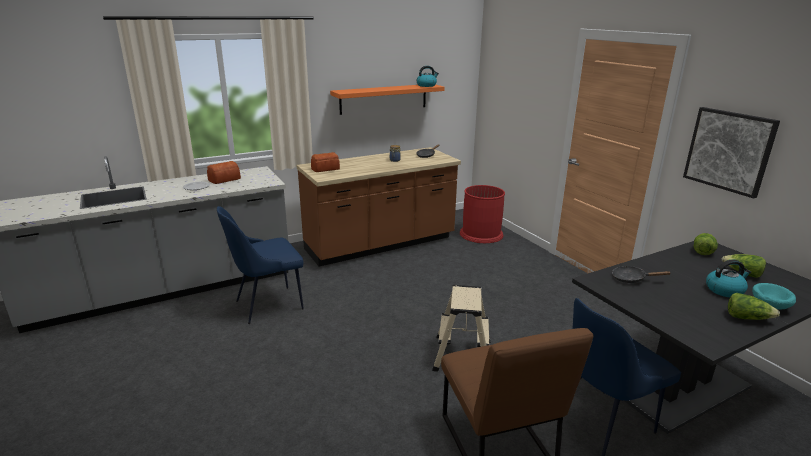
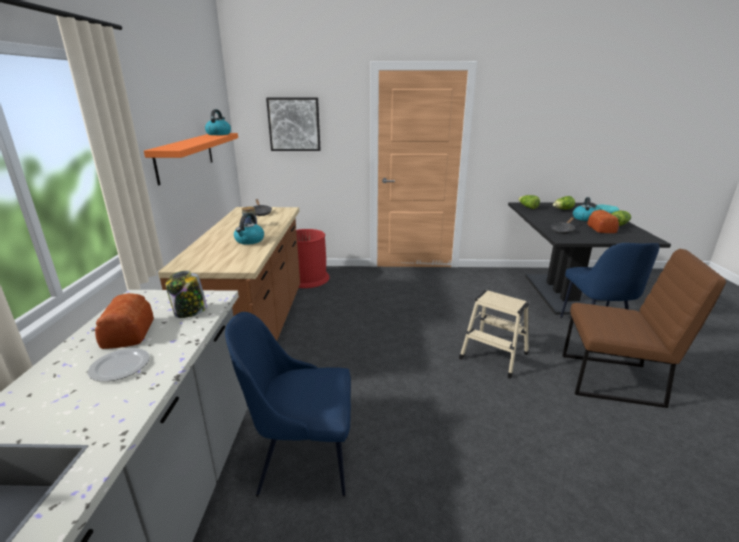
camera: 60 degrees left, 0 degrees up
(252, 183) = (190, 312): none -> jar
(269, 305) = (304, 465): blue chair -> blue chair turned 90 degrees clockwise
(326, 169) = (214, 259): bread -> bread (601, 228)
(366, 167) = (249, 241): none -> kettle
(729, 151) = (516, 139): picture -> picture (294, 124)

